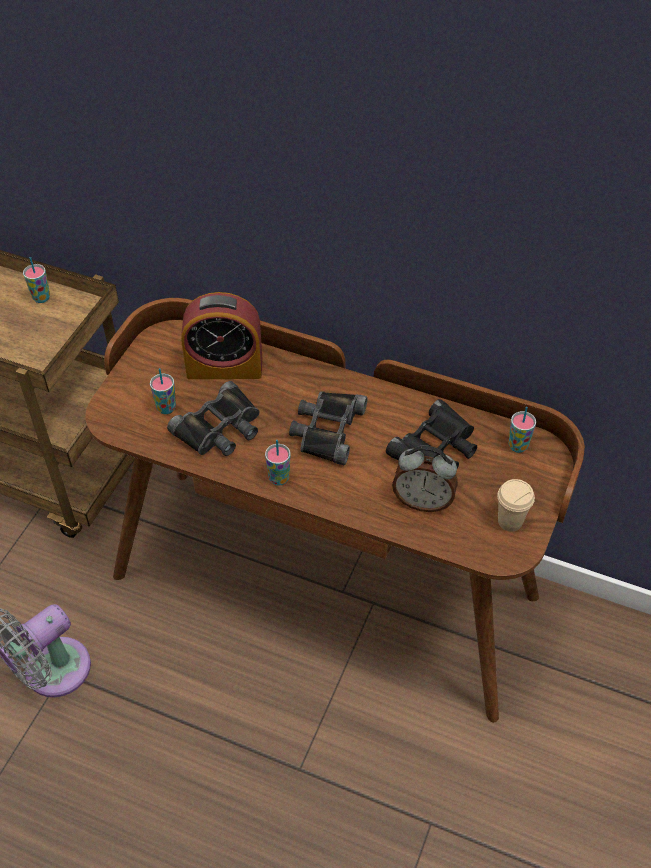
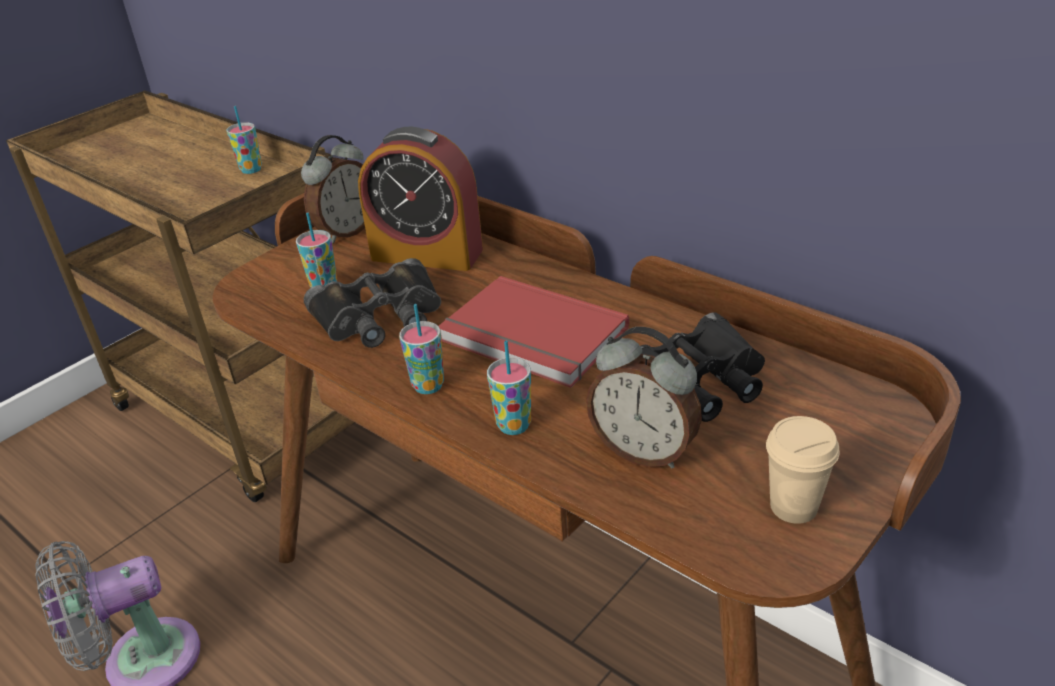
camera: 20 degrees right, 15 degrees down
(153, 353) = (346, 231): none -> alarm clock
(327, 430) = (531, 338): black binoculars -> red book
(518, 446) = (838, 399): cup -> cup (514, 425)

